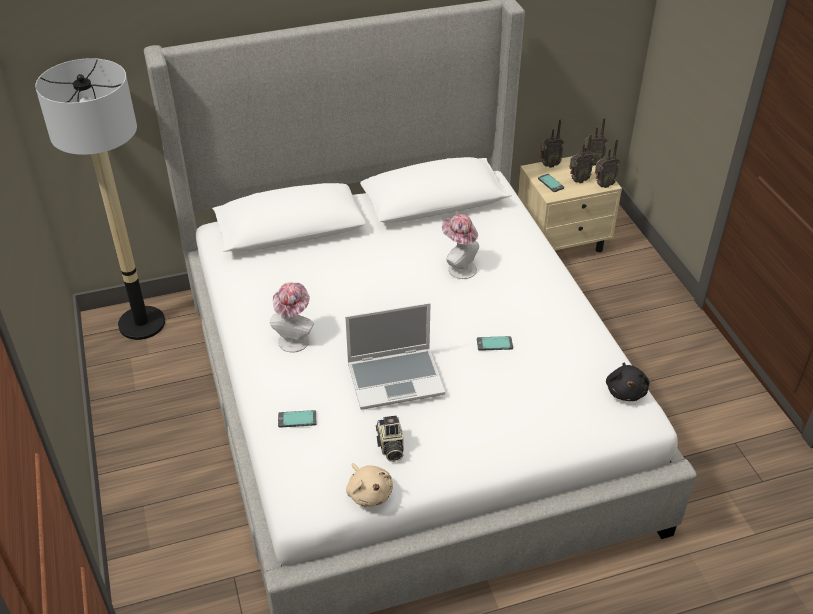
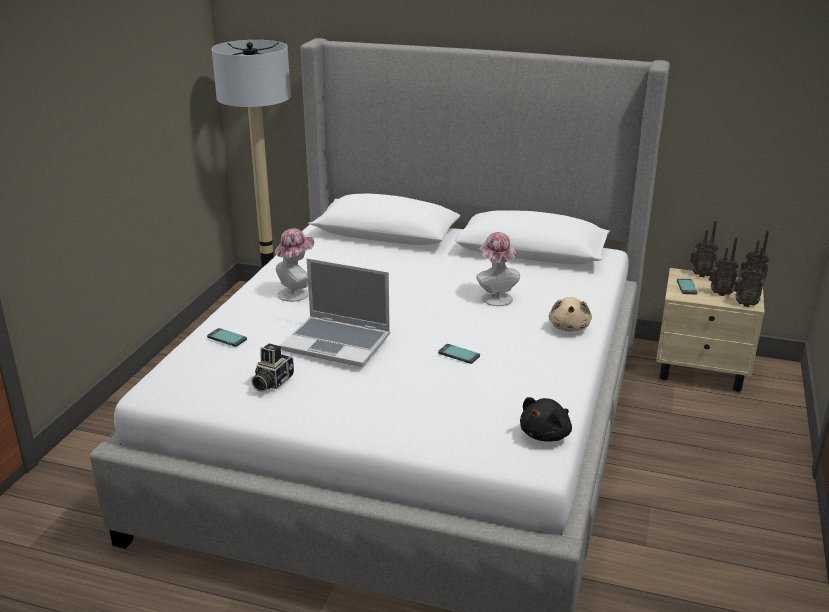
camera: 35 degrees right, 15 degrees down
(369, 492) = (215, 404): beige plush toy -> beige plush toy (569, 327)

